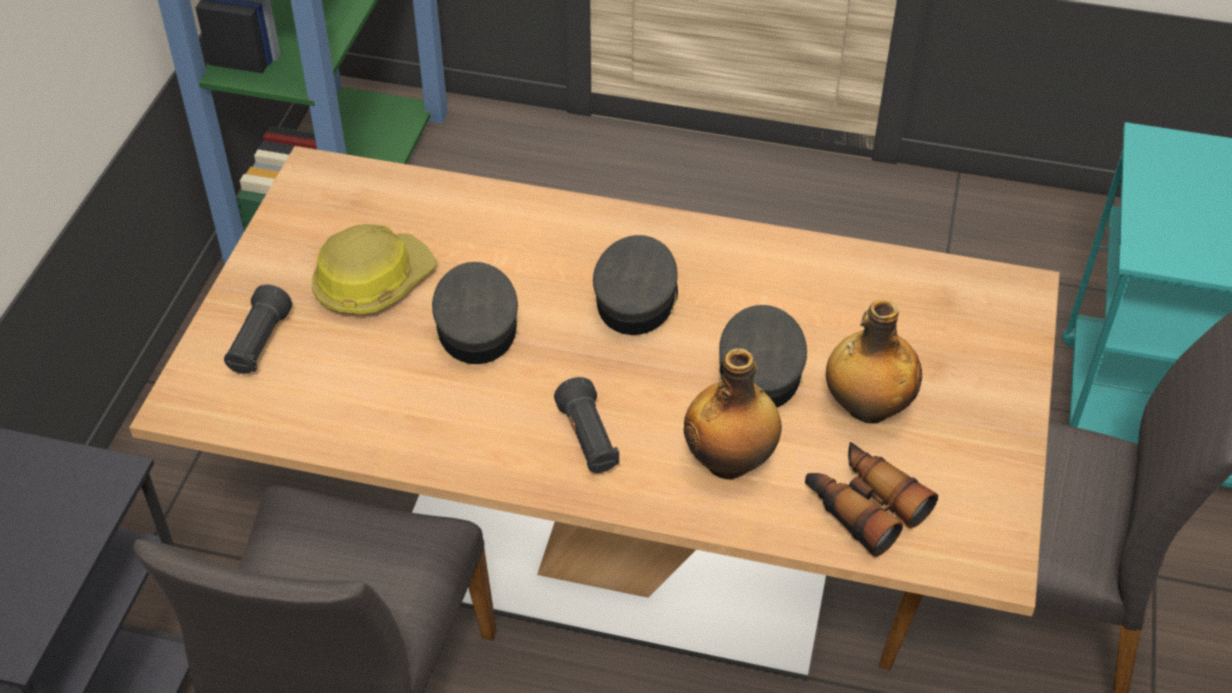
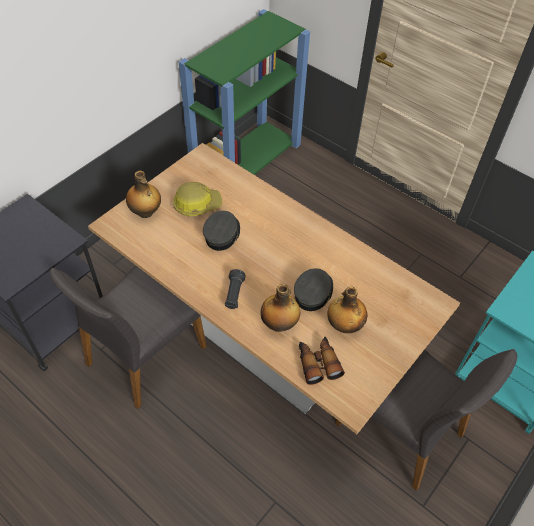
camera: 25 degrees right, 5 degrees up
(259, 344) = (145, 212): black flashlight -> bottle
(636, 297) = (286, 247): grey cap -> none

